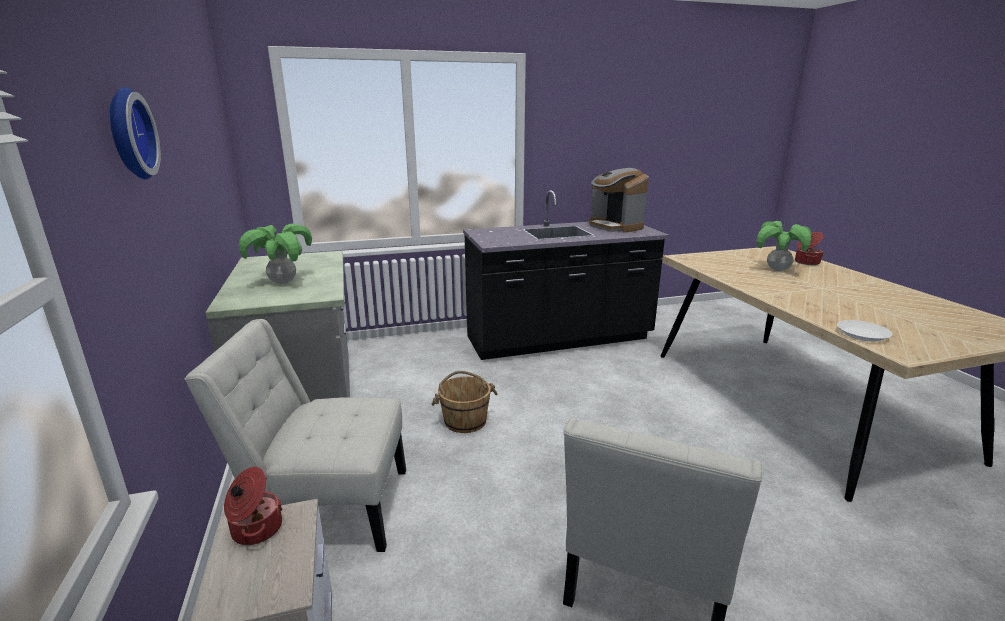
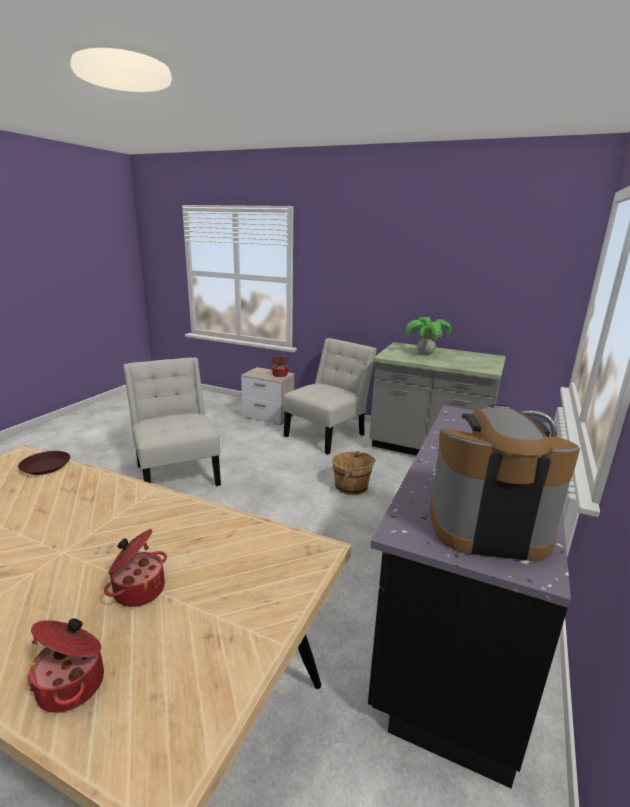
camera: 130 degrees right, 0 degrees up
(126, 134) = (361, 250): wall clock -> none
(778, 270) = (138, 589): potted plant -> cooking pot
(862, 334) = (46, 466): white plate -> brown plate

